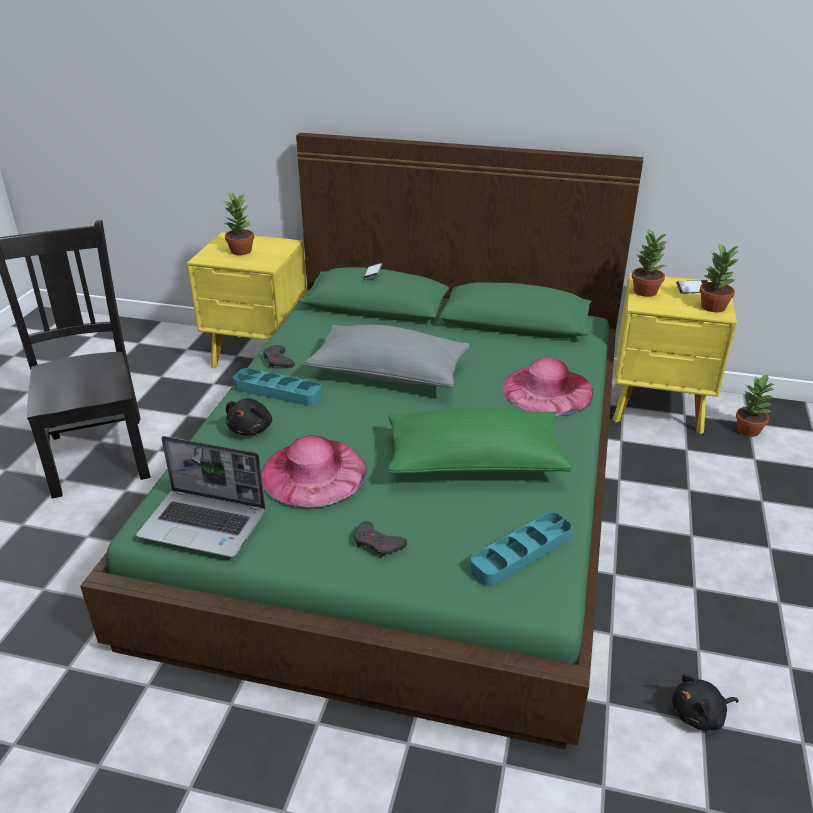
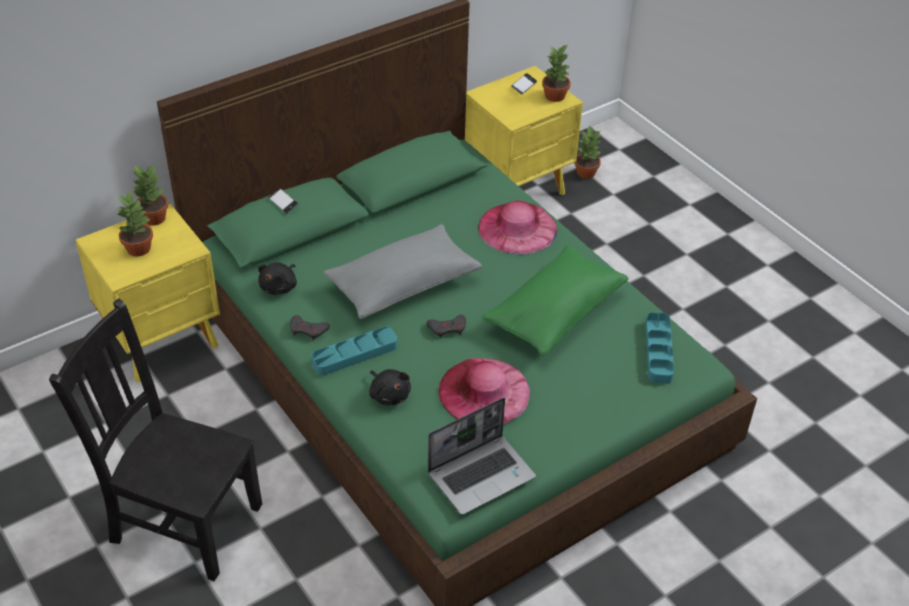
camera: 50 degrees left, 10 degrees up
(378, 544) = (586, 405): grey game controller -> grey game controller (447, 328)
(644, 291) = (498, 106): potted plant -> potted plant (153, 218)
(699, 715) = (763, 379): black plush toy -> black plush toy (279, 287)

